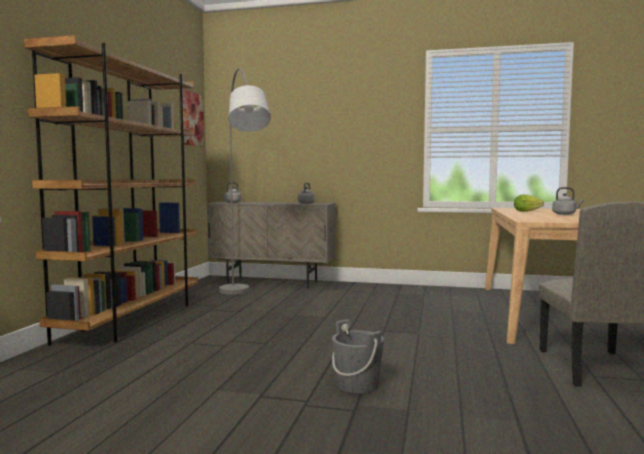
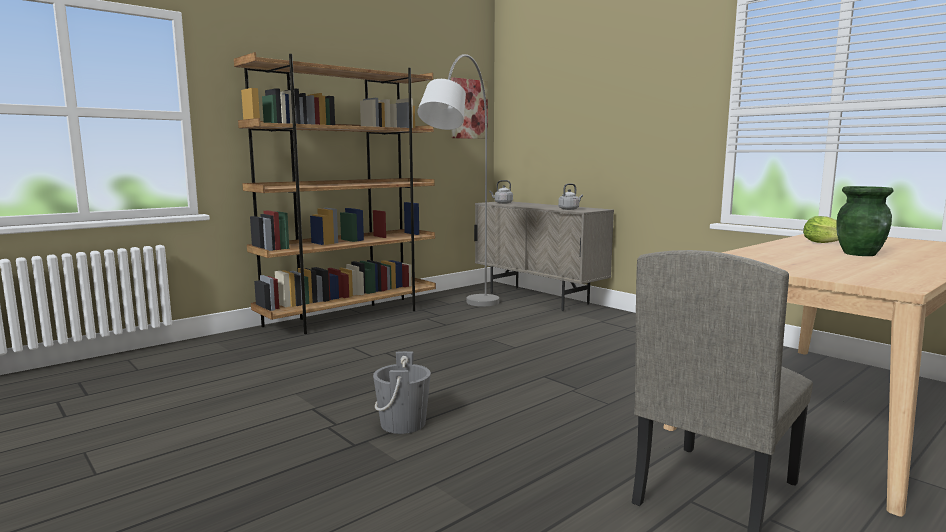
camera: 35 degrees right, 5 degrees up
(565, 214) = (860, 254): grey kettle -> green vase

